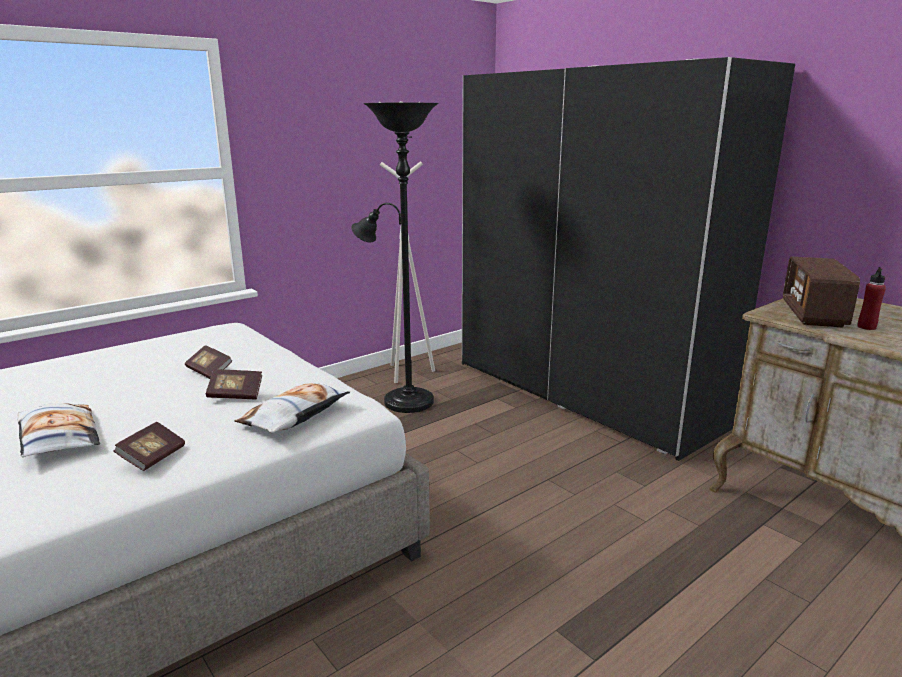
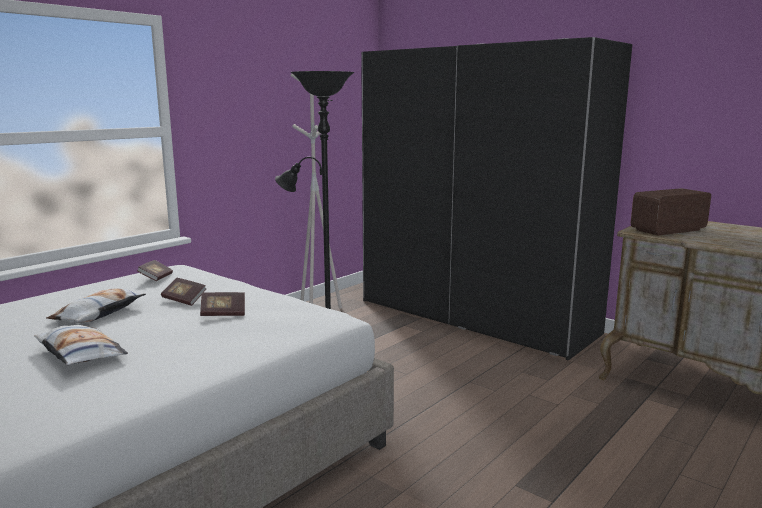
camera: 10 degrees left, 5 degrees down
(152, 457) = (179, 361): book -> book (156, 278)
(295, 415) = (284, 325): pillow -> pillow (98, 313)
(813, 314) = (668, 230): radio -> radio turned 60 degrees clockwise
(866, 327) = (709, 236): red bottle -> none

